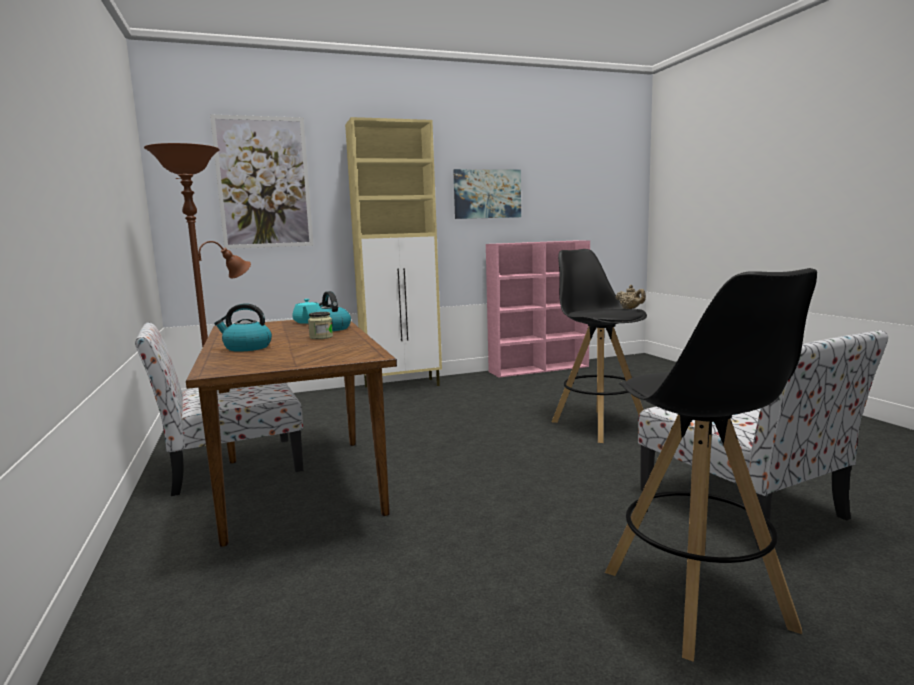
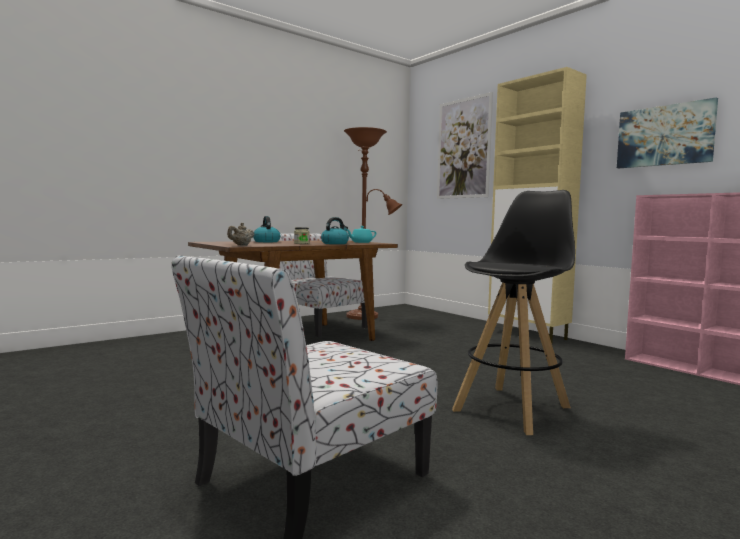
camera: 70 degrees right, 5 degrees down
(630, 309) = (540, 265): beige teapot -> beige teapot (241, 245)
(696, 600) = (127, 447): black stool -> none

